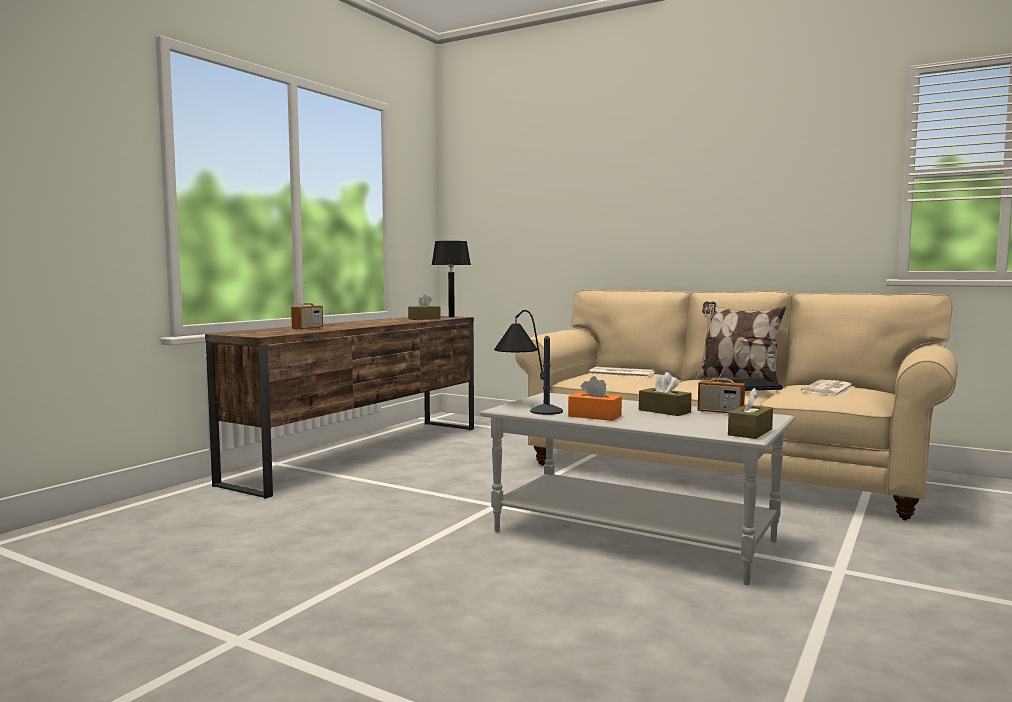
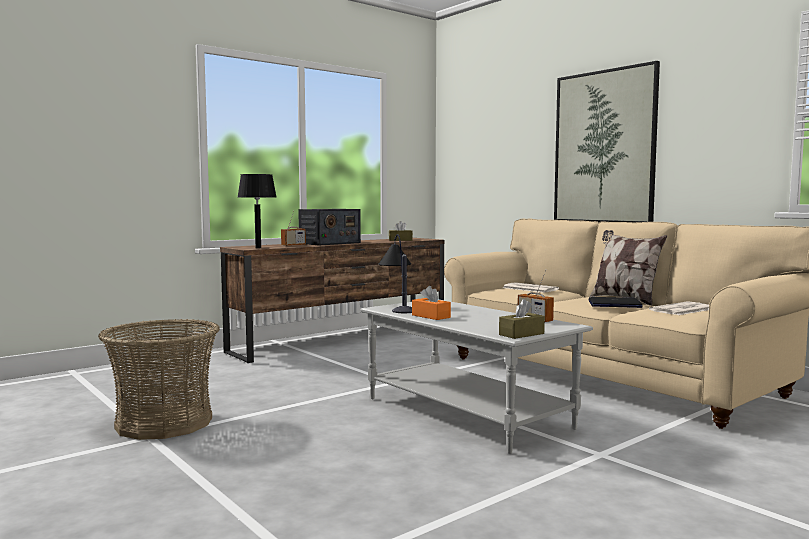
camera: 20 degrees right, 0 degrees up
(236, 611) = (164, 422): none -> basket
(347, 325) = (329, 243): none -> radio
(451, 316) = (427, 239): black table lamp -> black table lamp (258, 247)
(664, 411) = (492, 316): brown tissue box -> none
(675, 206) = (604, 147): none -> picture

